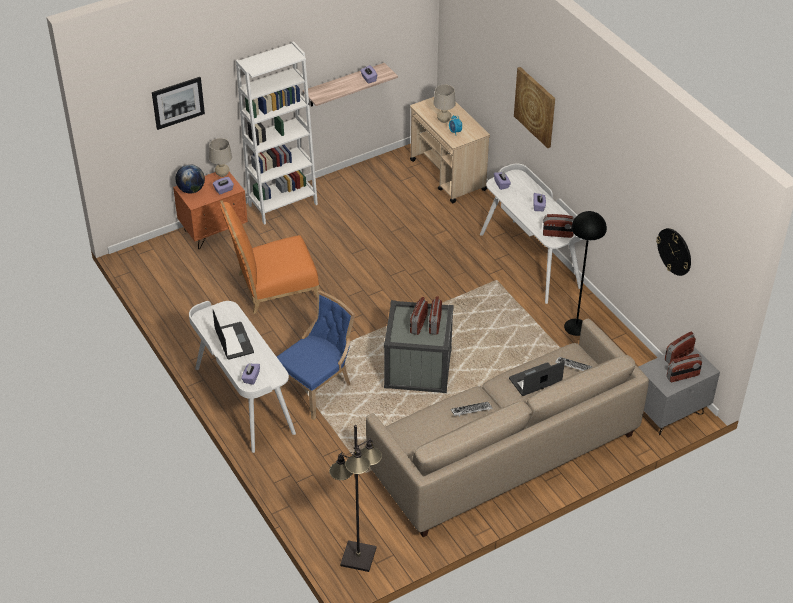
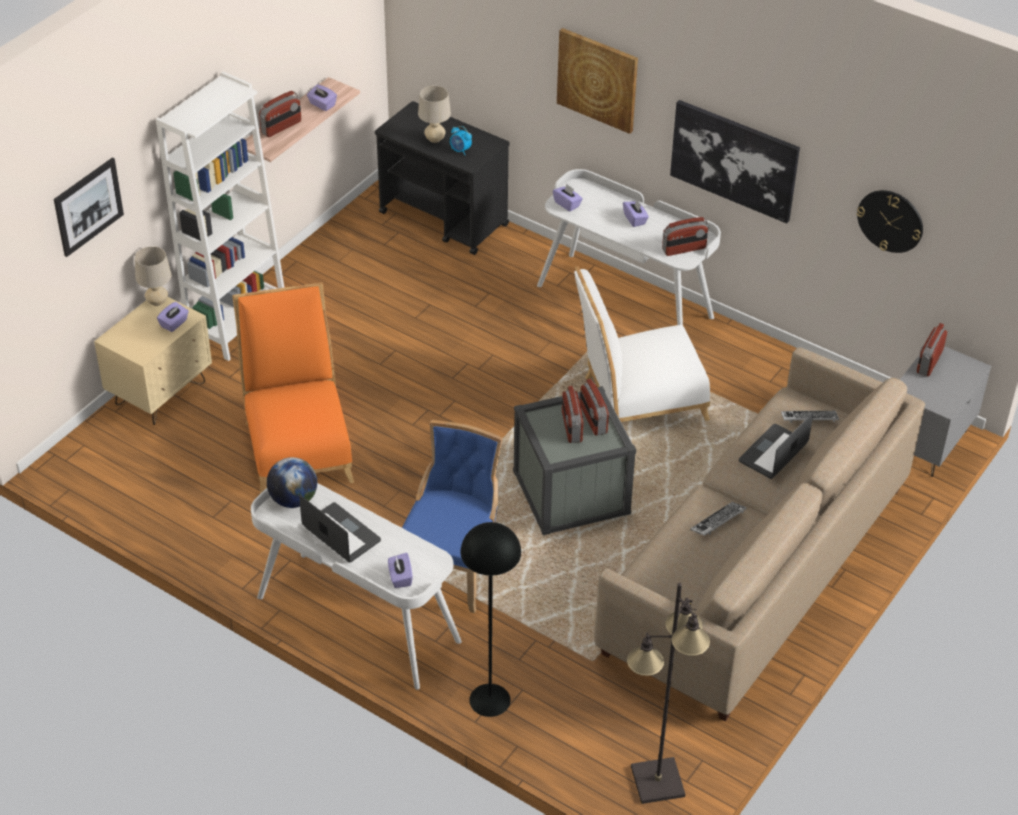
camera: 25 degrees left, 0 degrees up
(191, 190) = (125, 337): globe -> globe (293, 500)
(214, 232) = (161, 393): orange nightstand -> beige nightstand
(273, 287) = (298, 445): orange chair -> orange chair turned 120 degrees clockwise
(448, 175) = (444, 219): beige cart -> black cart
(497, 325) = (637, 400): none -> white chair
(576, 327) = (740, 370): black floor lamp -> black floor lamp (490, 700)
(599, 183) = (734, 160): none -> picture
(683, 376) = (952, 386): radio -> radio (281, 127)

